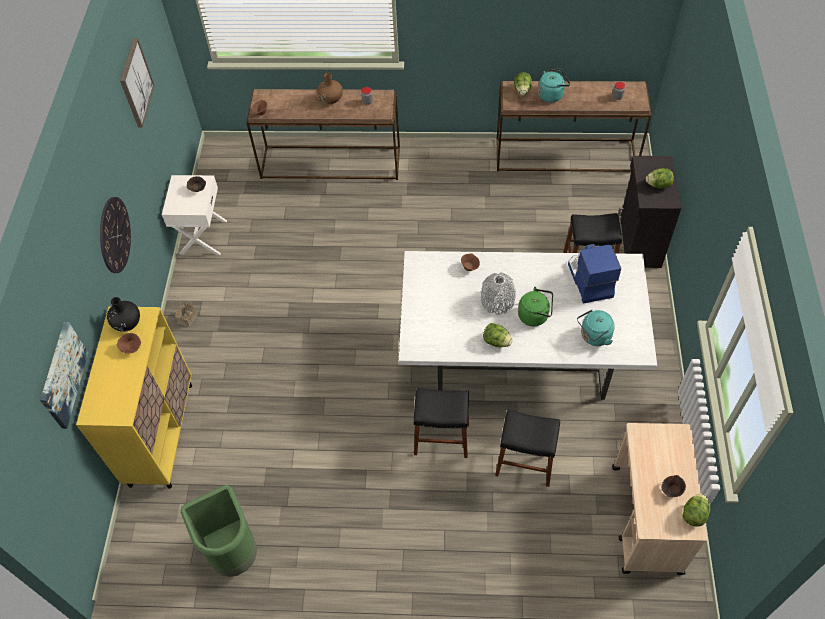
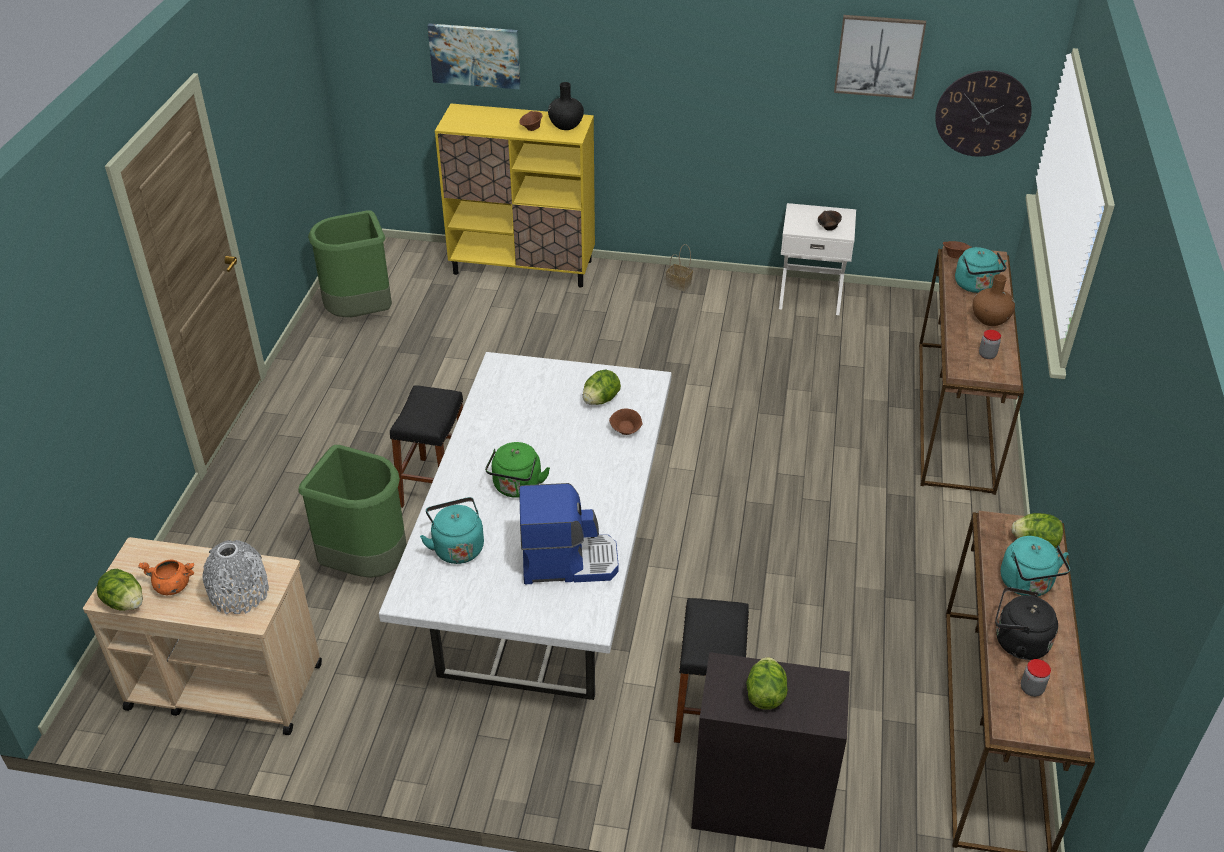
camera: 95 degrees right, 15 degrees down
(114, 235) = (673, 95): wall clock -> wall clock (982, 113)
(295, 104) = (975, 286): none -> turquoise kettle
(496, 341) = (484, 441): lettuce -> lettuce (601, 400)
(497, 301) = (555, 452): grey vase -> grey vase (239, 593)
(525, 463) = (366, 564): black stool -> green trash can
(590, 100) = (1017, 642): none -> black kettle
(671, 491) = (172, 586): brown bowl -> orange cooking pot

